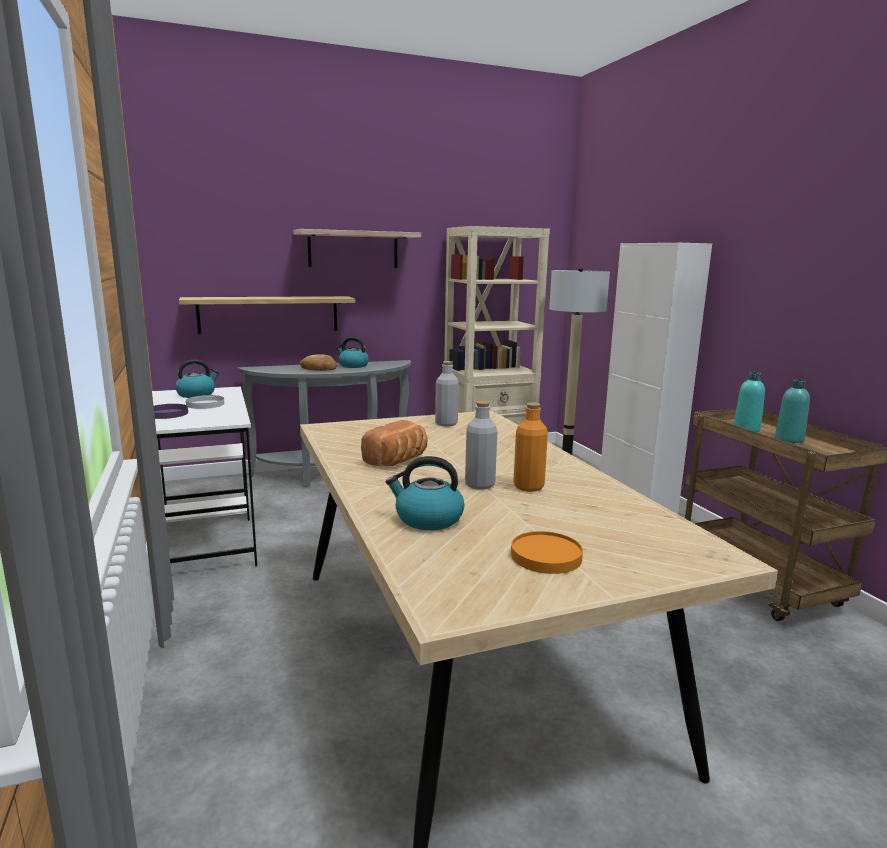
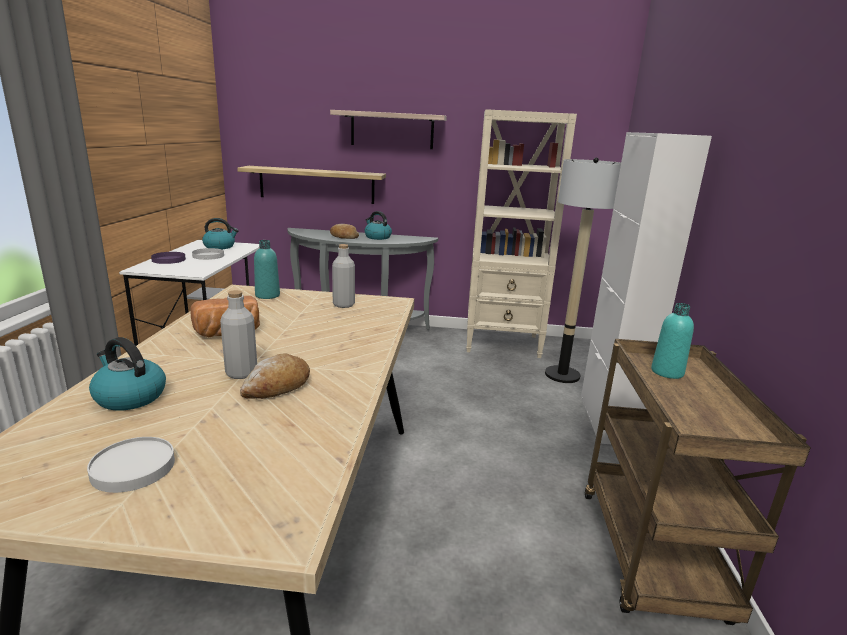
camera: 25 degrees right, 5 degrees up
(528, 487) = (277, 386): orange bottle -> bread
(546, 556) = (134, 467): orange plate -> white plate
(789, 439) = (701, 398): turquoise bottle -> turquoise bottle (267, 295)

